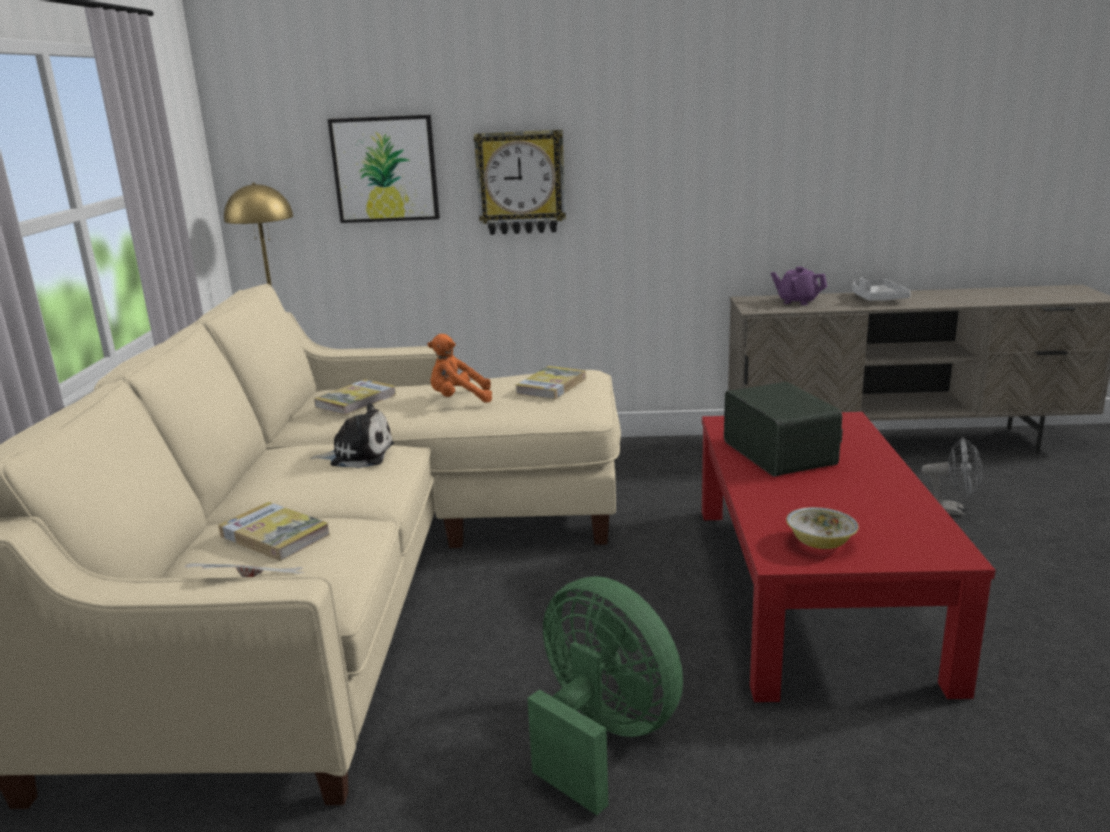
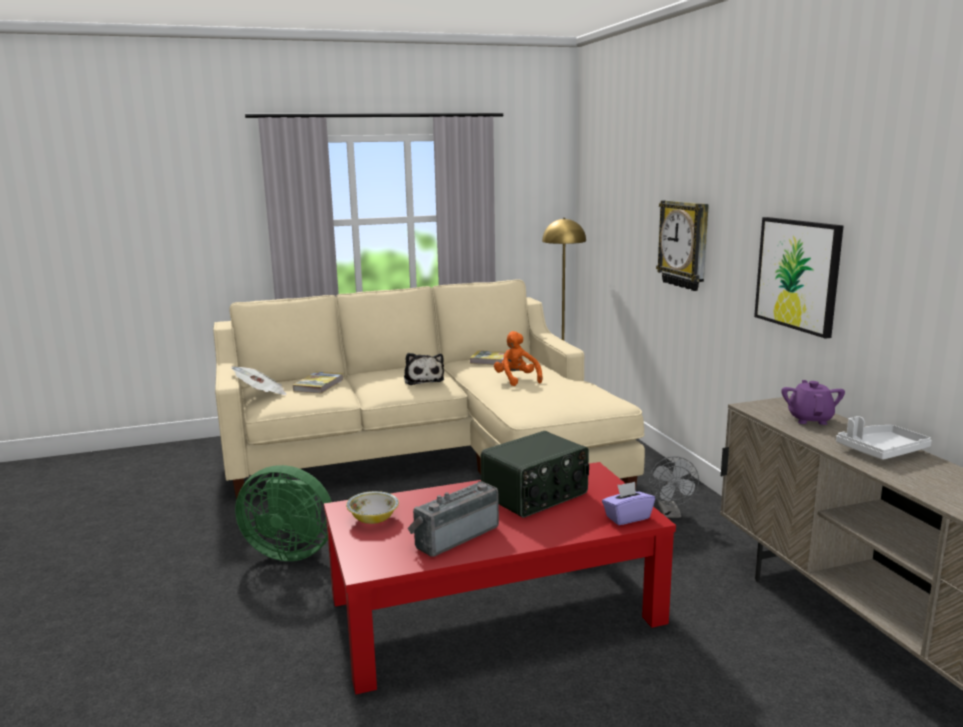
camera: 70 degrees right, 5 degrees down
(385, 169) = (629, 220): picture -> picture (798, 274)
(551, 386) = (561, 395): book -> none
(601, 737) = (291, 551): green fan -> green fan turned 75 degrees clockwise
(844, 425) = (627, 517): none -> purple tissue box
(874, 501) = (454, 536): none -> radio
(951, 510) = (718, 690): grey fan -> grey fan (671, 514)

